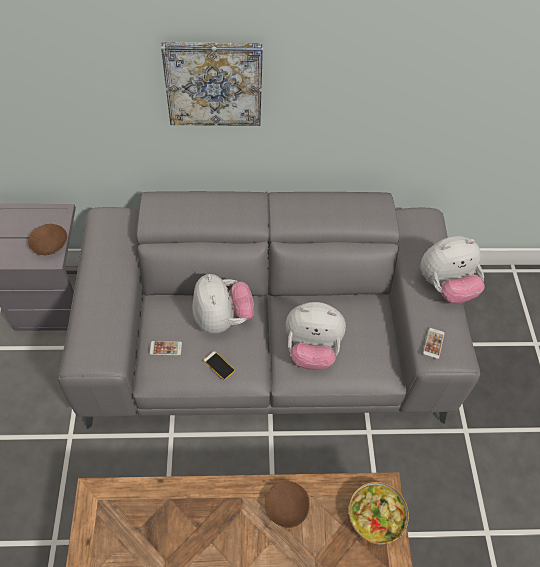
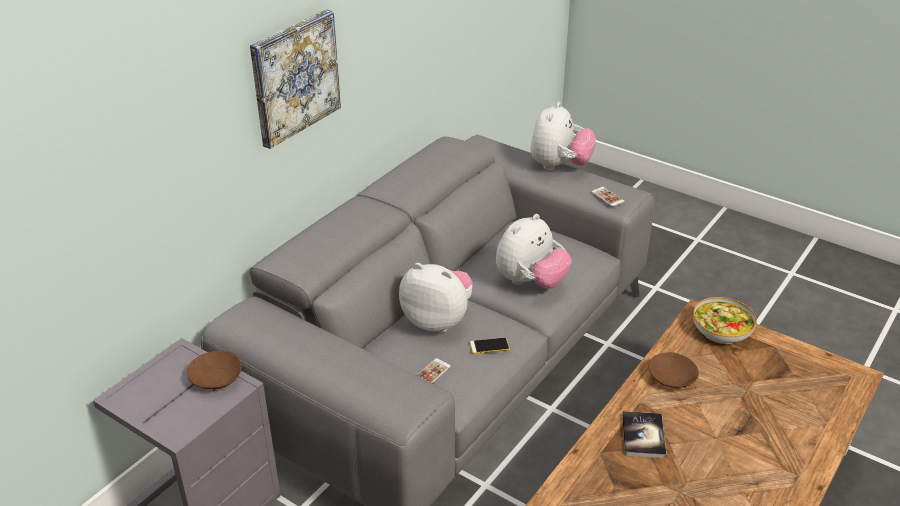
camera: 50 degrees left, 20 degrees down
(207, 519) = (643, 435): none -> book

